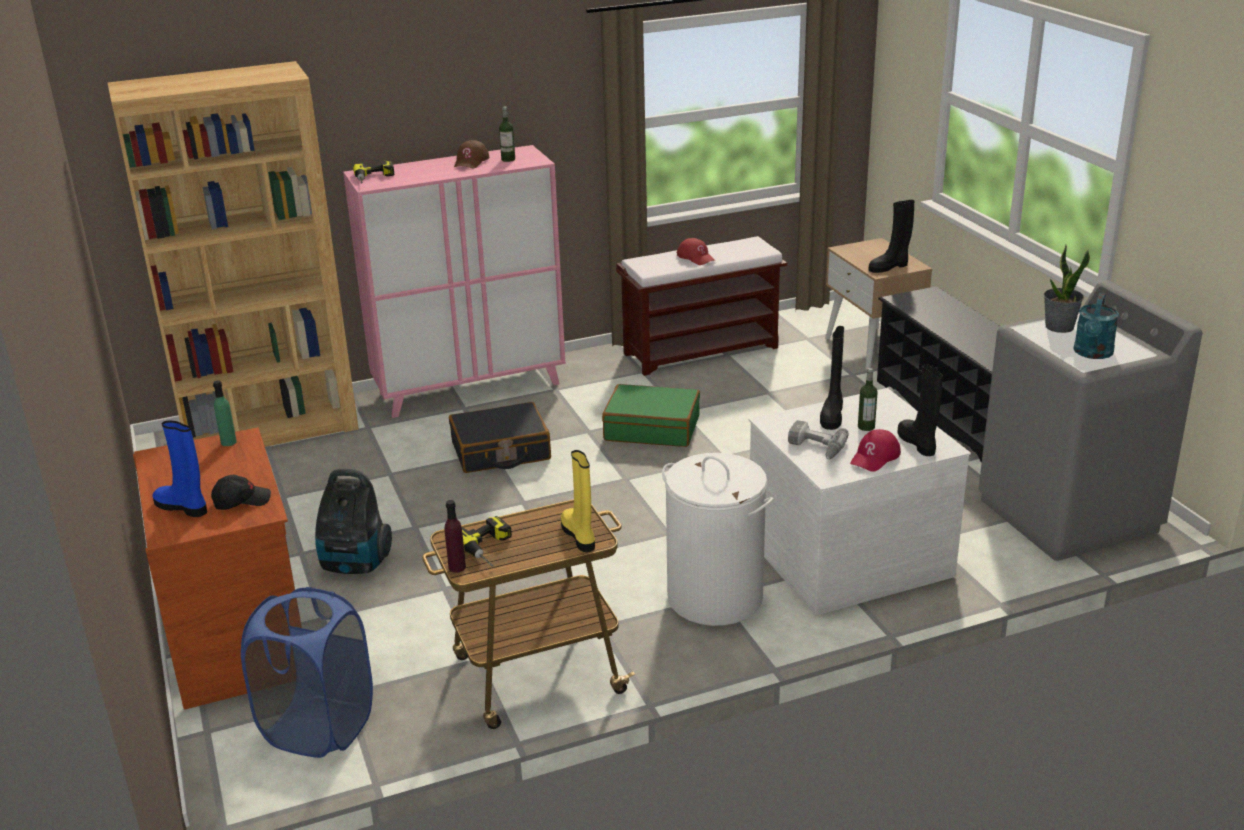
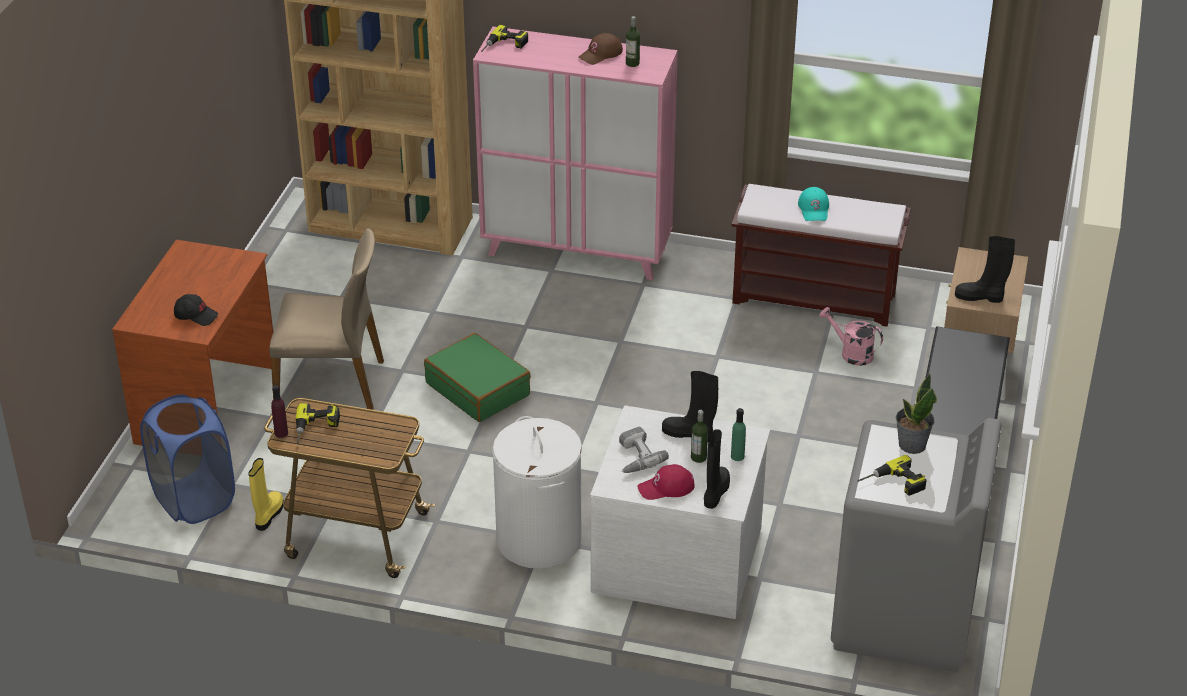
camera: 35 degrees right, 10 degrees up
(183, 507) = (160, 304): blue boot -> none
(228, 442) = (236, 259): green bottle -> green bottle (737, 456)
(355, 564) = (331, 383): vacuum cleaner -> beige chair
(500, 451) = (533, 329): black suitcase -> none
(579, 536) = (379, 448): yellow boot -> yellow boot (268, 515)
(652, 428) = (674, 363): green suitcase -> green suitcase (478, 389)
(696, 257) = (814, 209): red cap -> turquoise cap
(777, 372) = (851, 353): none -> pink watering can
(832, 415) = (689, 434): black boot -> black boot turned 60 degrees clockwise
(1092, 354) = (893, 484): turquoise watering can -> power drill

